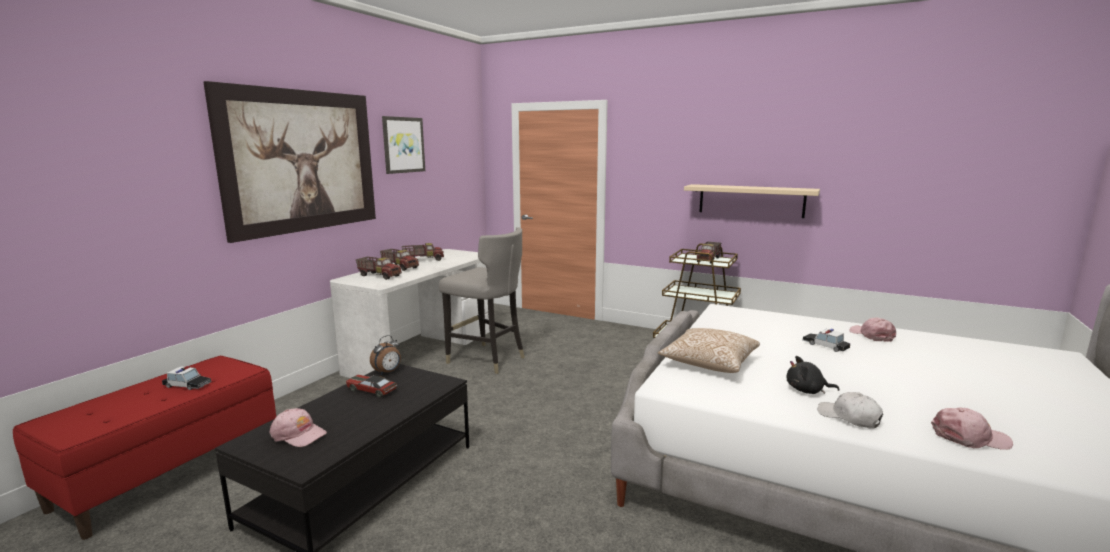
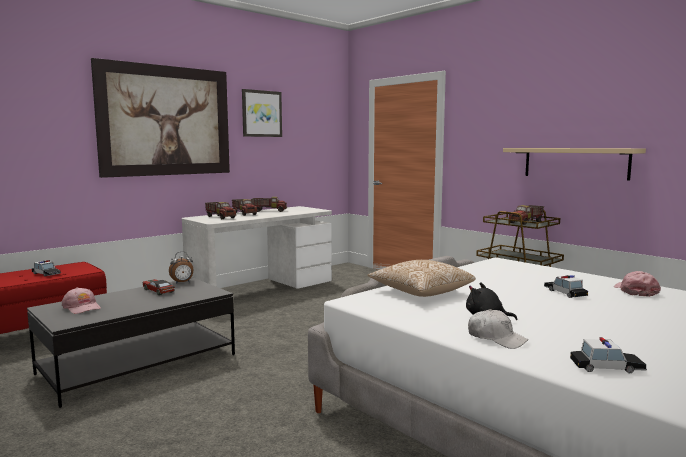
camera: 20 degrees right, 5 degrees down
(487, 359) = (307, 300): grey stool -> none
(849, 418) = (496, 338): white cap -> white cap turned 150 degrees clockwise
(970, 437) = (607, 367): pink cap -> toy car

